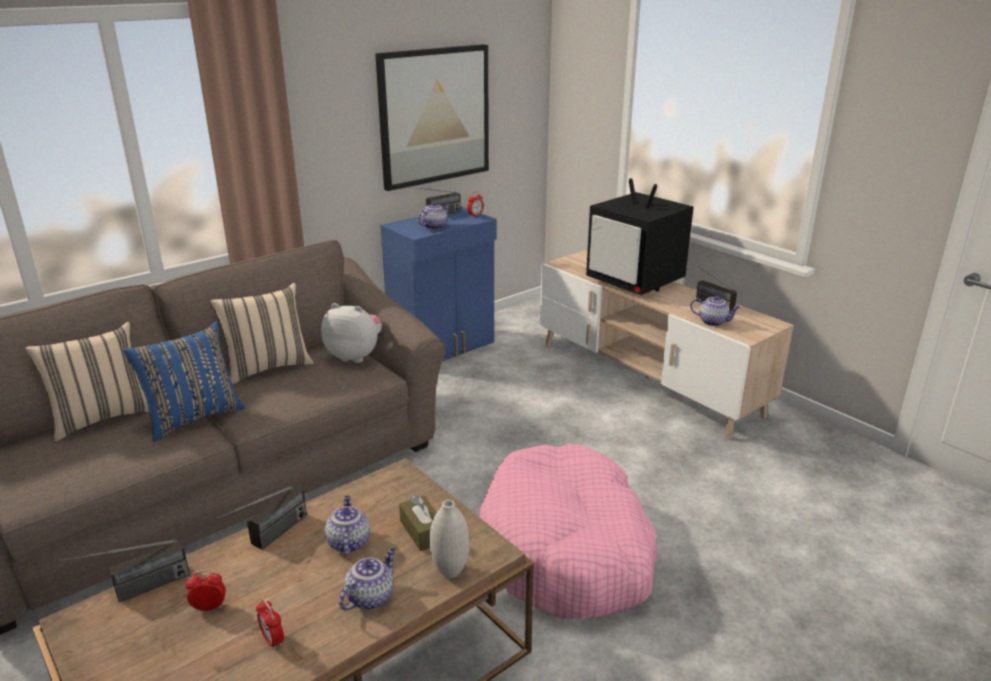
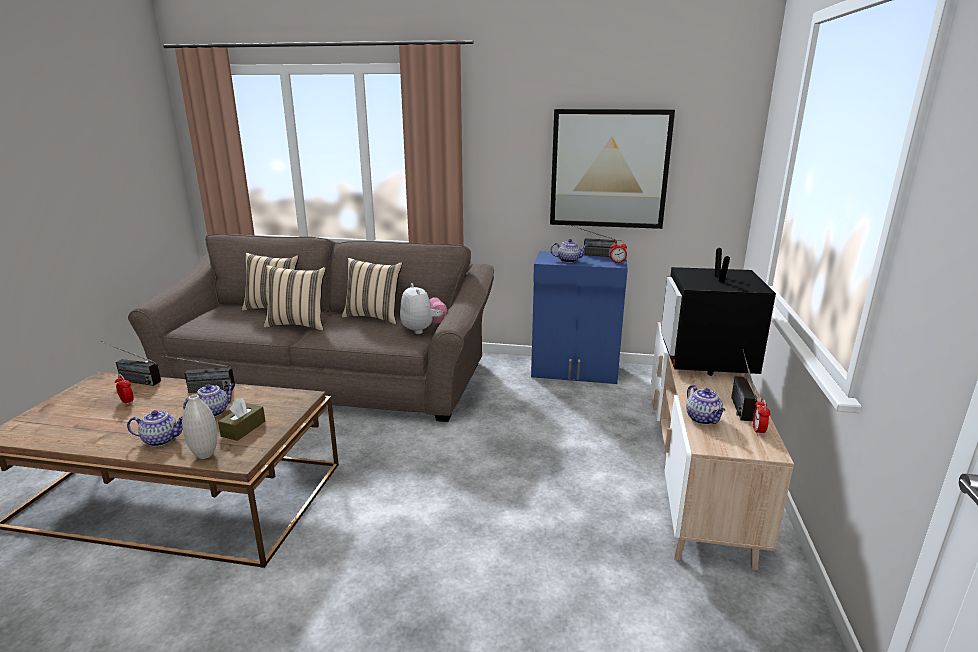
camera: 50 degrees right, 5 degrees down
(193, 417) = (298, 324): blue pillow -> beige pillow
(273, 640) = (106, 429): alarm clock -> alarm clock (758, 431)
(567, 550) = (396, 534): pink dog bed -> none

